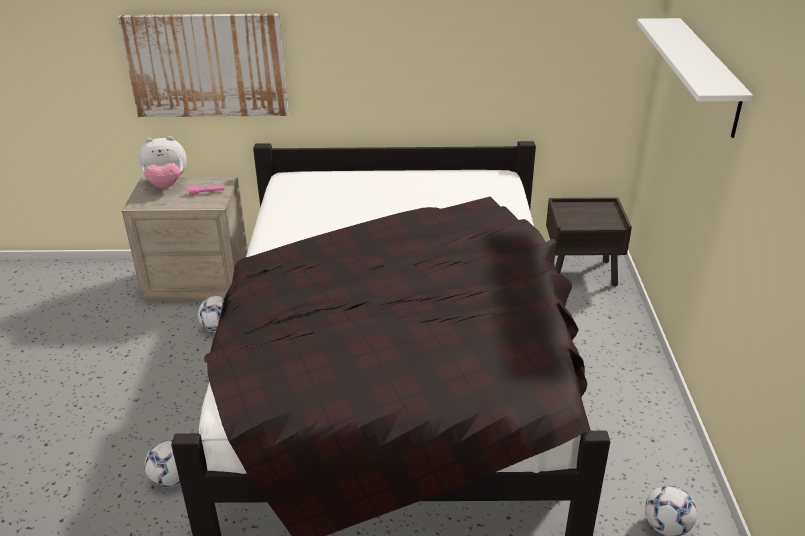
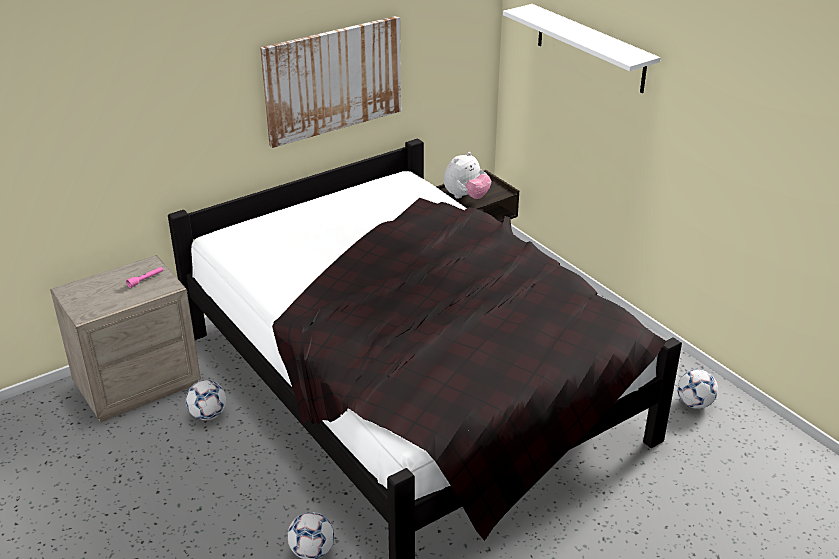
camera: 35 degrees left, 0 degrees up
(166, 184) = (90, 286): plush toy -> plush toy (466, 197)
(207, 66) = (111, 145): picture -> picture (333, 80)

